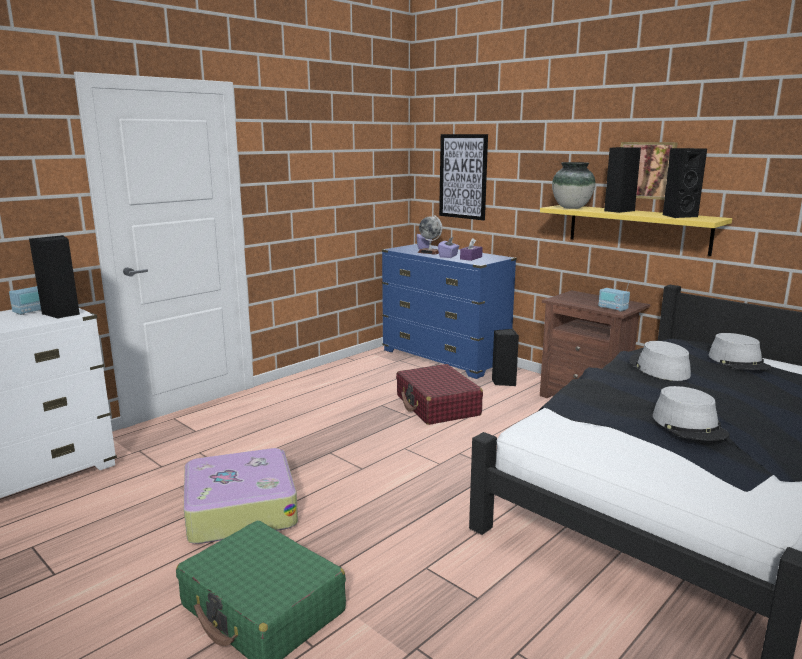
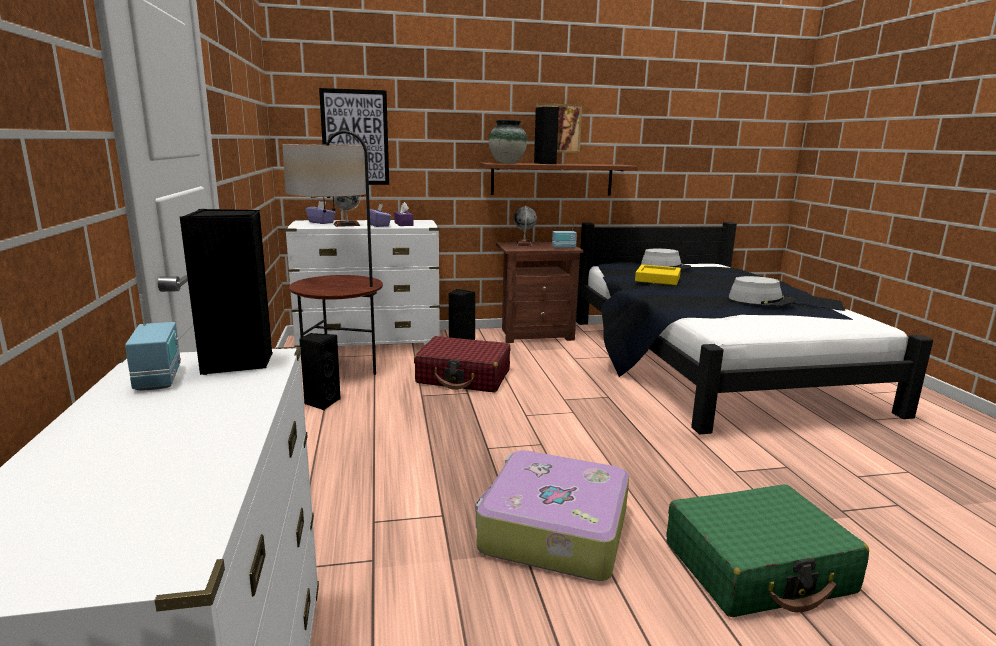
camera: 55 degrees left, 0 degrees up
(379, 371) = (341, 371): none -> floor lamp
(444, 358) = (369, 342): blue dresser -> white dresser
(589, 297) = (524, 244): none -> globe
(637, 229) = (552, 179): yellow shelf -> brown shelf
(658, 368) = (657, 279): grey hat -> yellow tray
(678, 216) = (598, 164): black speaker -> black speaker (321, 402)

